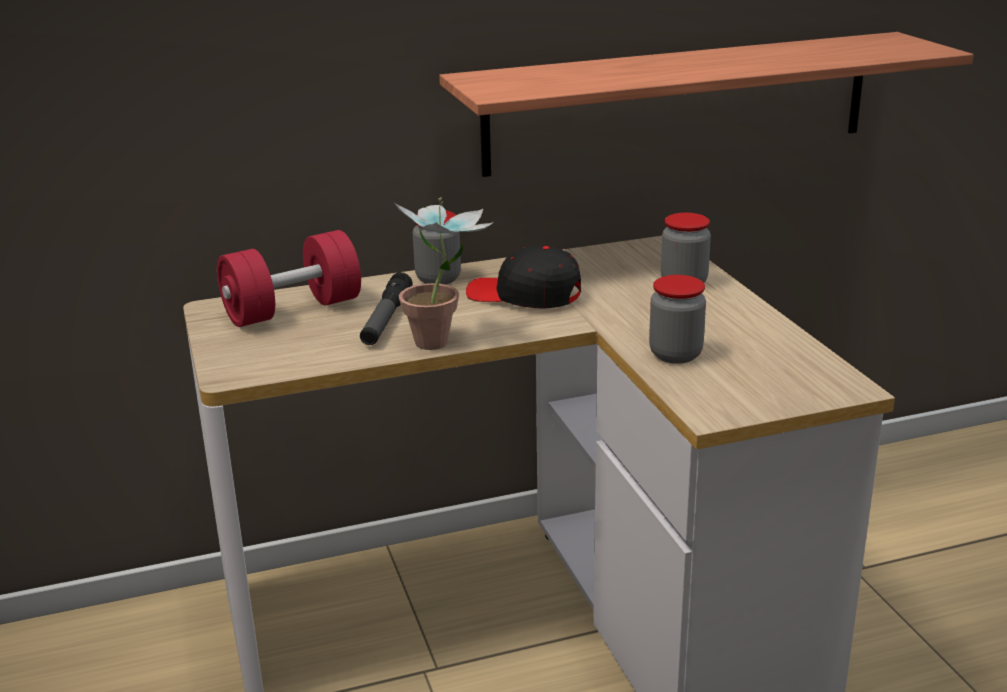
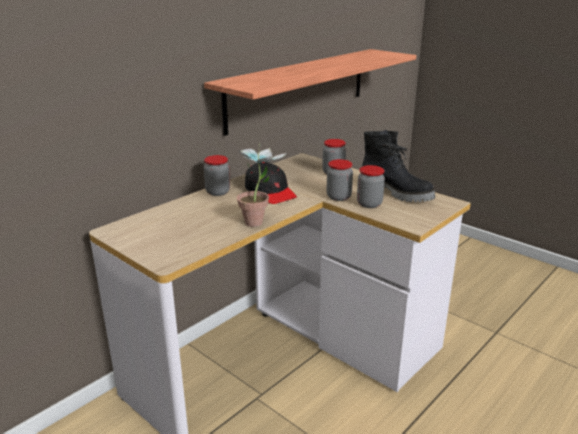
camera: 30 degrees left, 0 degrees up
(292, 310) = (159, 222): red dumbbell -> none
(386, 319) = (216, 216): flashlight -> none
(524, 296) = (270, 192): black cap -> black cap turned 120 degrees counterclockwise
(634, 330) = (338, 197): none -> jar
(759, 345) = (397, 193): none -> black boot

